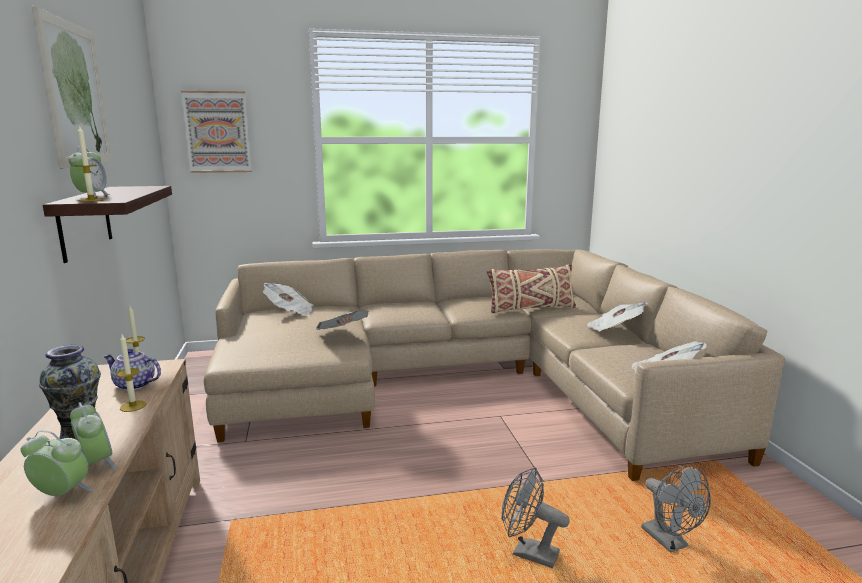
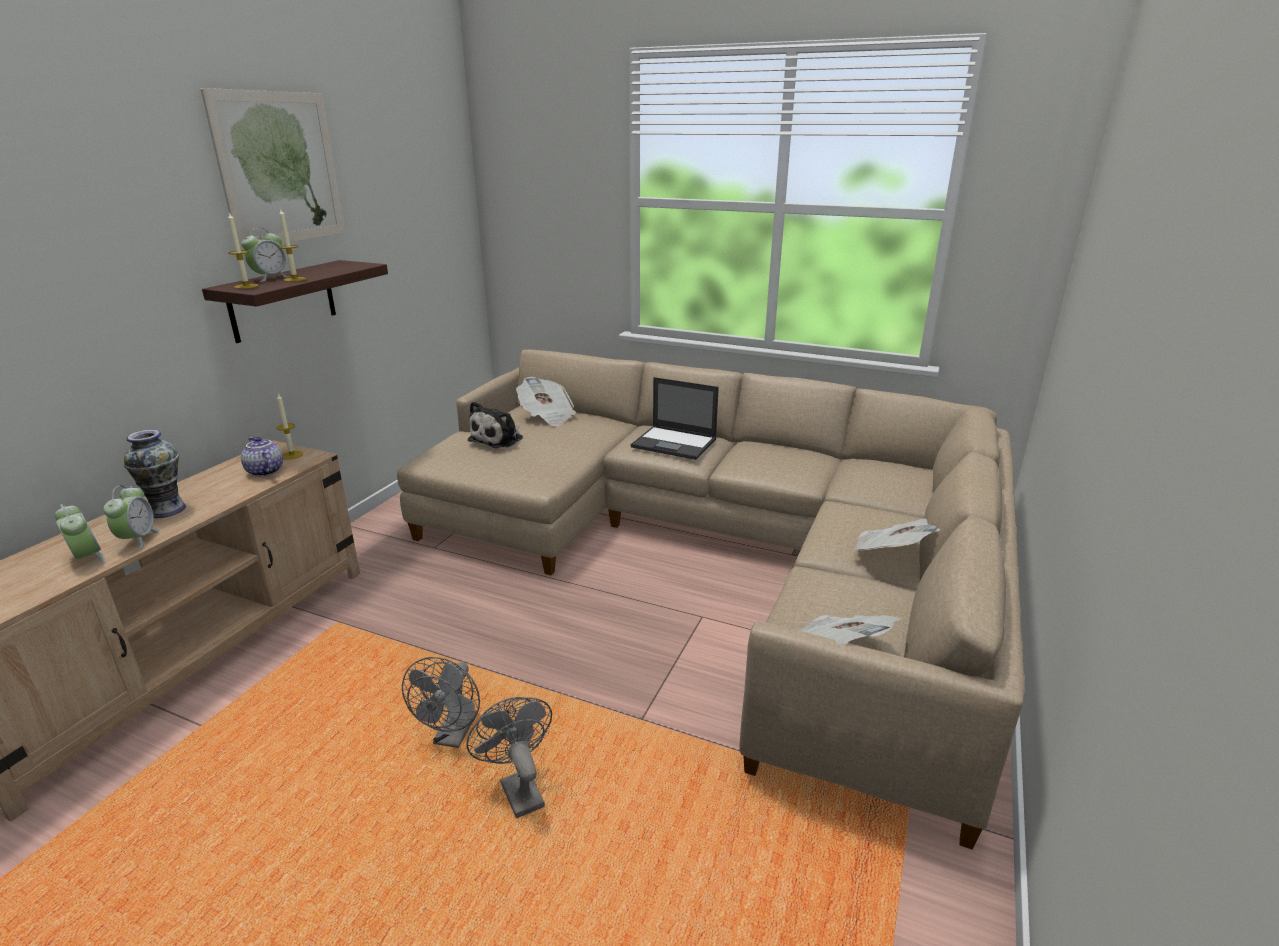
camera: 35 degrees right, 10 degrees up
(133, 406) = (233, 493): candle -> candle (294, 279)
(217, 132) = (528, 187): picture -> none
(274, 332) = (498, 439): none -> plush toy
(342, 334) = (554, 460): newspaper -> none
(409, 308) = (675, 443): none -> laptop
(531, 308) = (834, 484): beige pillow -> none
(670, 542) = (681, 870): grey fan -> grey fan (453, 736)

